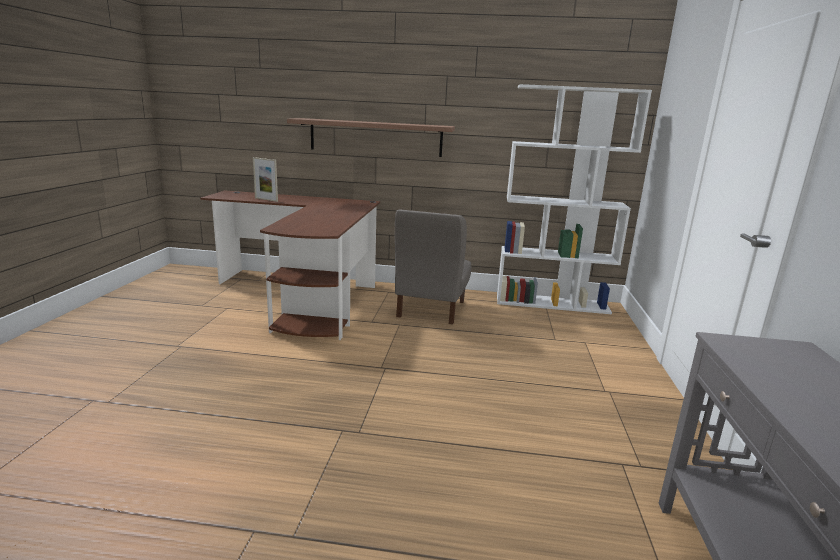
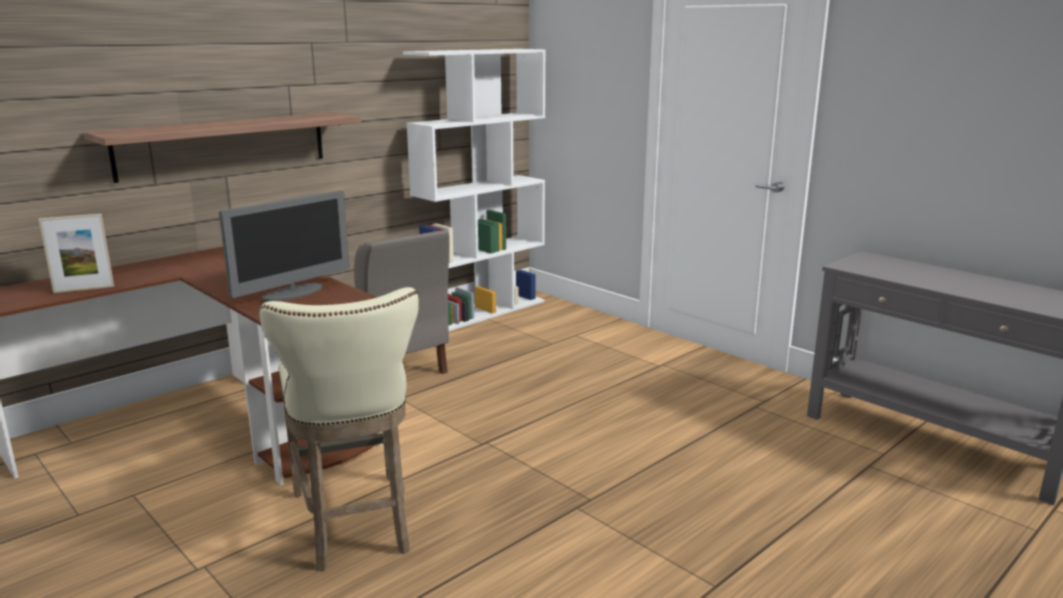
camera: 50 degrees left, 0 degrees up
(248, 366) = (353, 525): none -> beige stool
(315, 223) = (293, 293): none -> monitor

